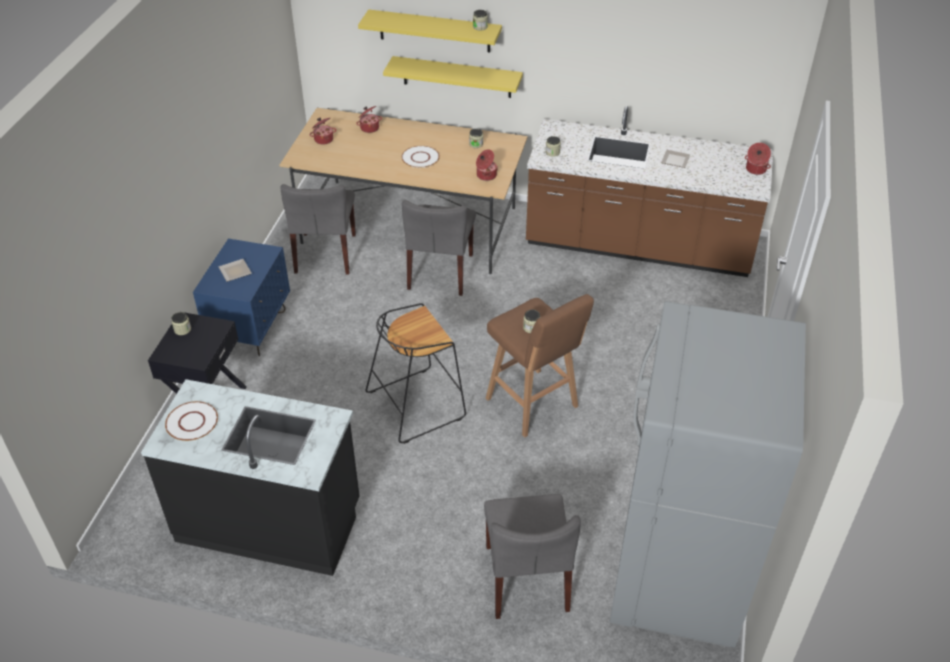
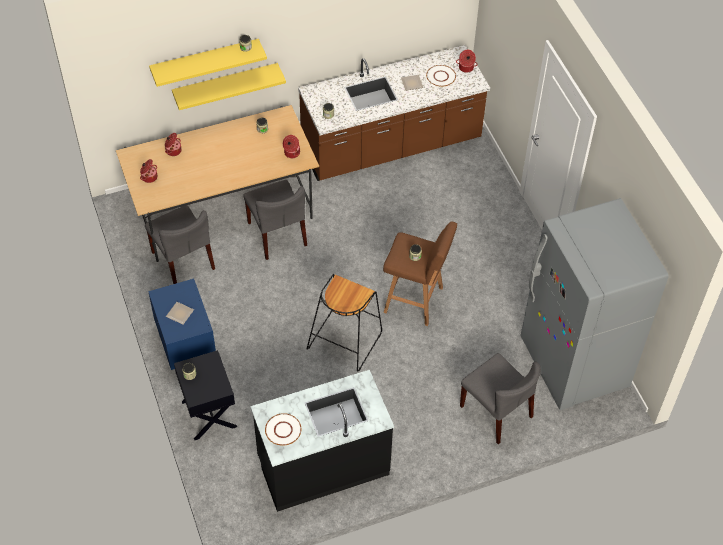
camera: 35 degrees left, 10 degrees up
(420, 158) = (233, 160): white plate -> white plate (440, 76)

